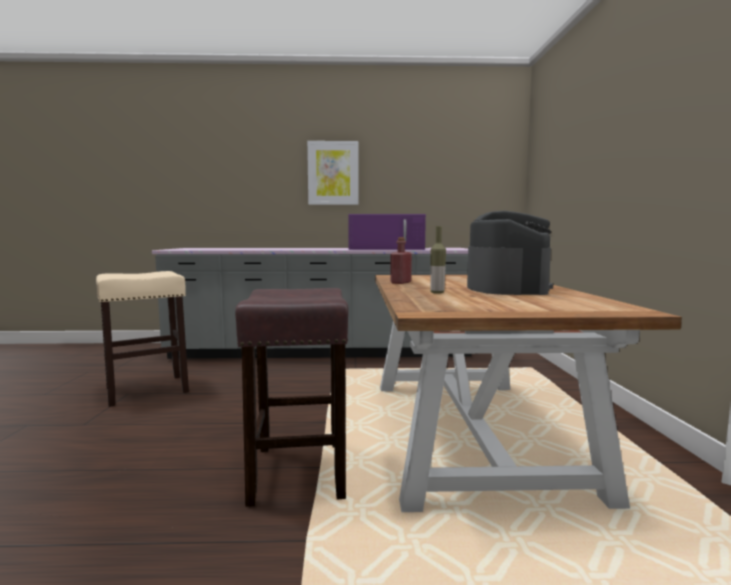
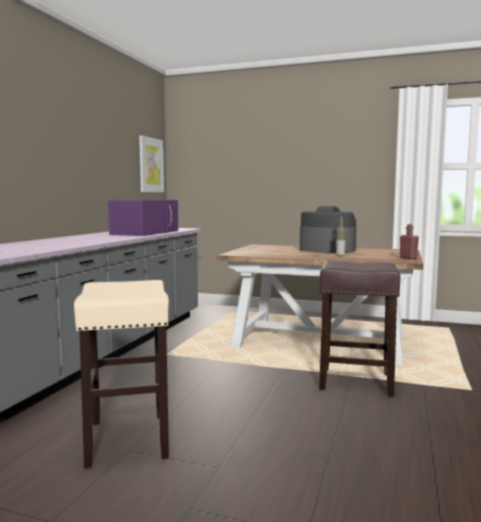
camera: 70 degrees left, 0 degrees up
(333, 173) = (60, 148): picture -> picture (151, 165)
(400, 282) = (283, 255): red bottle -> red bottle (408, 258)

